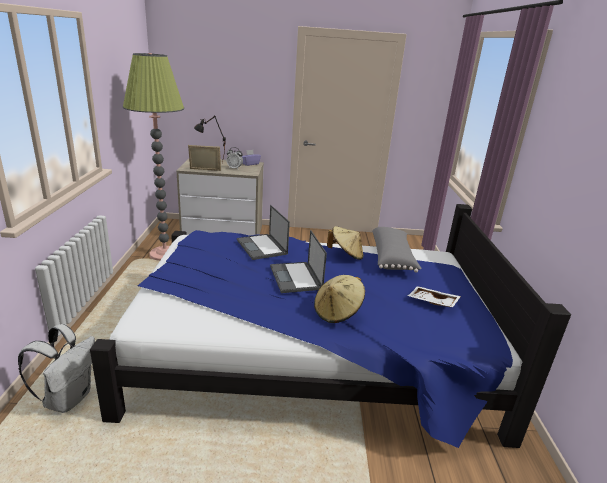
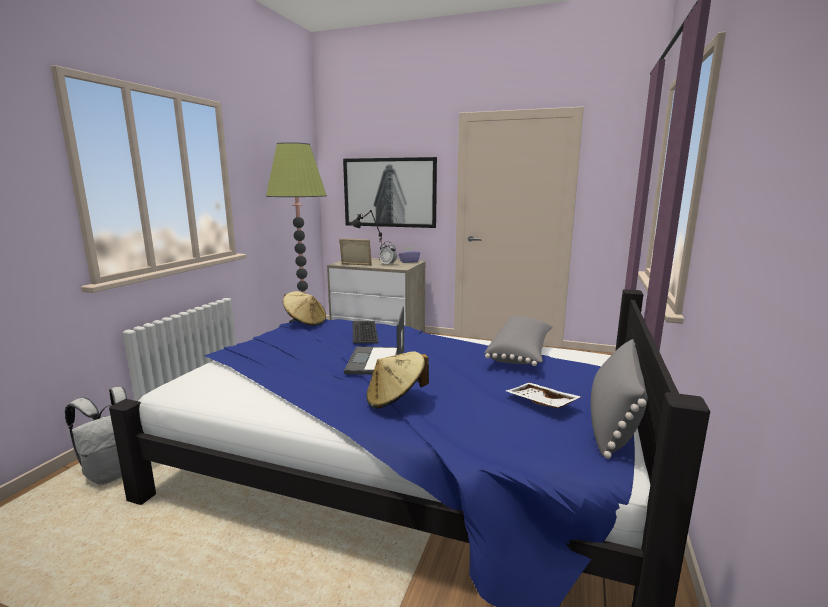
camera: 20 degrees right, 10 degrees down
(228, 97) = (390, 192): none -> picture
(262, 247) = (365, 332): laptop -> keyboard
(346, 254) = (461, 346): beige hat -> beige hat (305, 322)
(480, 309) = (613, 420): none -> grey pillow

